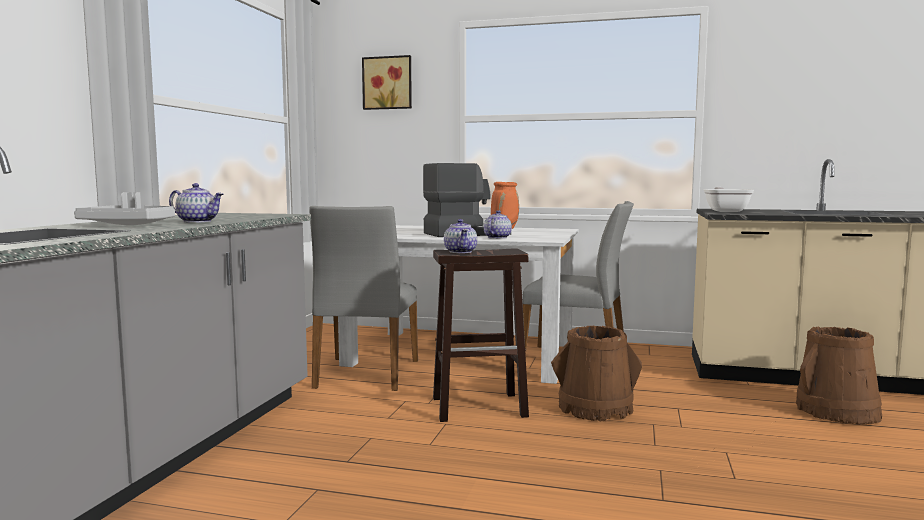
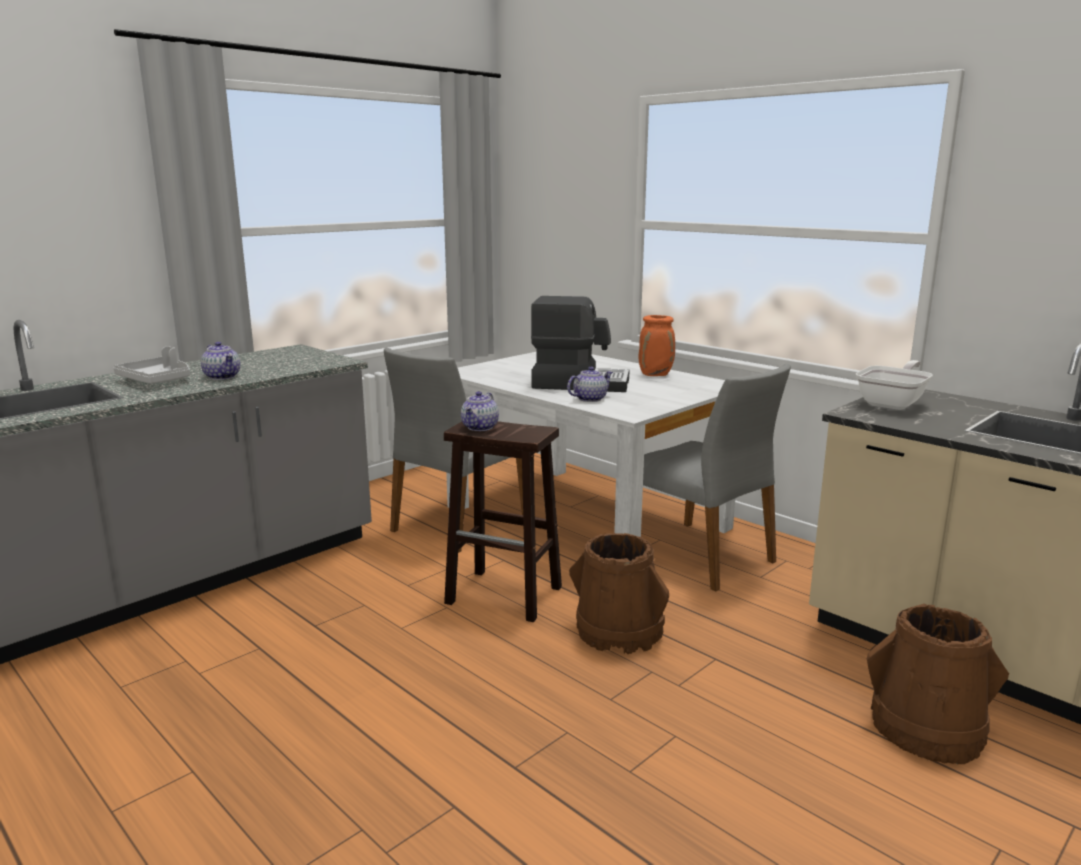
camera: 30 degrees right, 10 degrees up
(388, 83) = (567, 174): picture -> none

